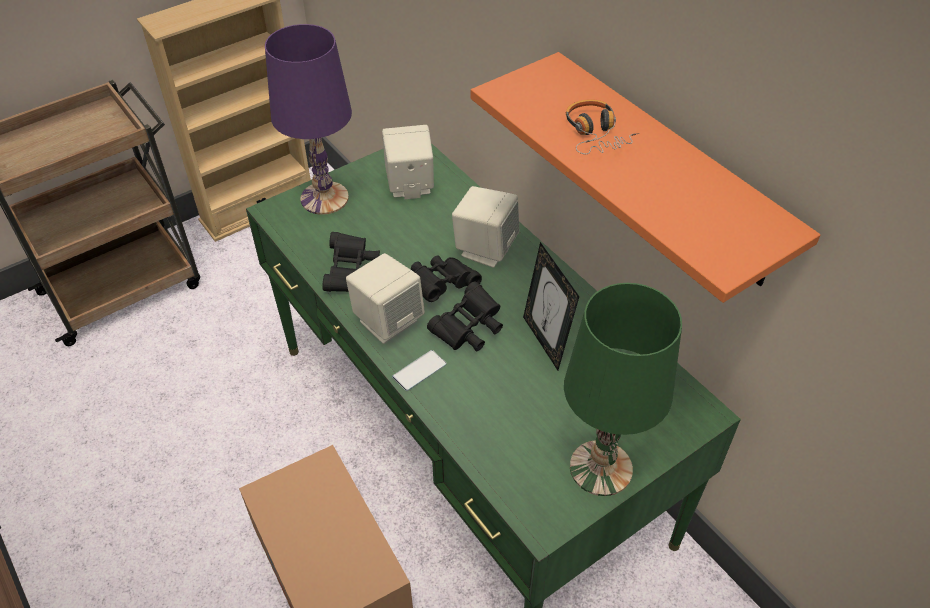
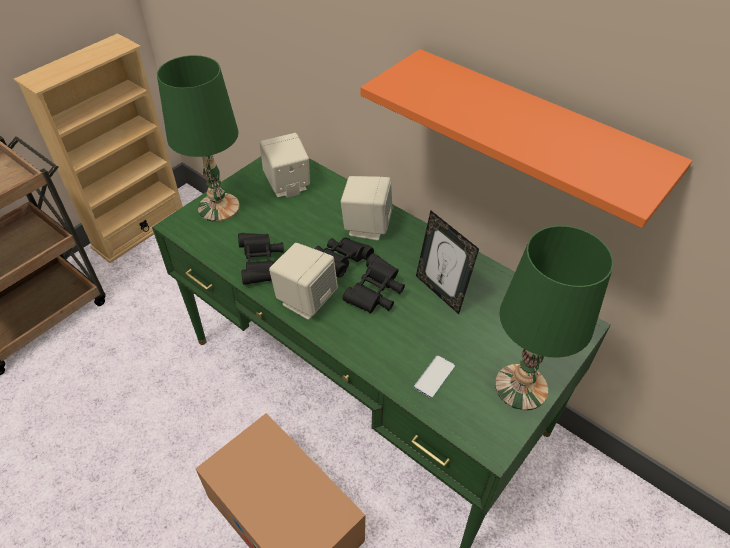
camera: 15 degrees left, 0 degrees up
(324, 198) = (218, 207): purple table lamp -> green table lamp
(419, 370) = (346, 336): phone -> phone (434, 376)
(595, 134) = (480, 108): headphones -> none

